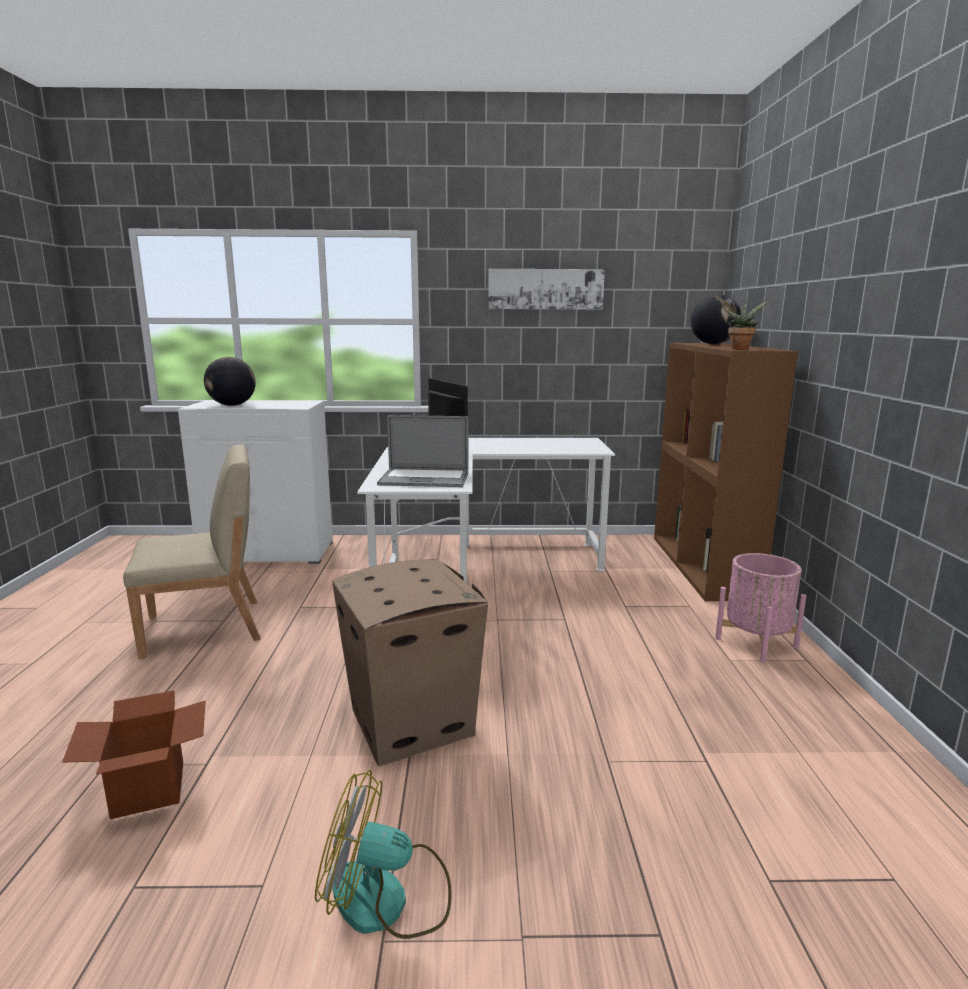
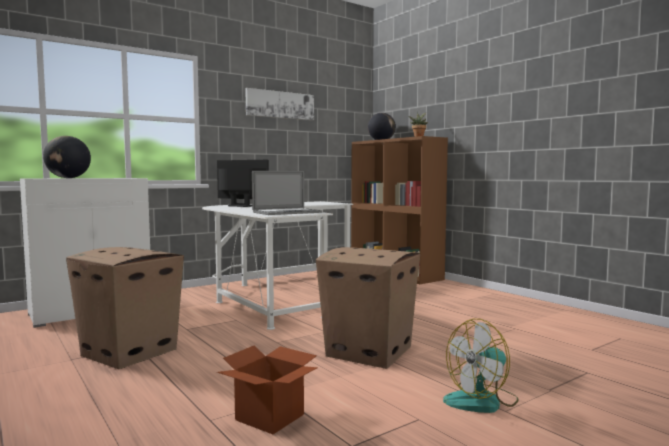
camera: 35 degrees left, 10 degrees down
(205, 628) = (130, 352): beige chair -> cardboard box
(756, 643) = (466, 292): pink planter -> none

